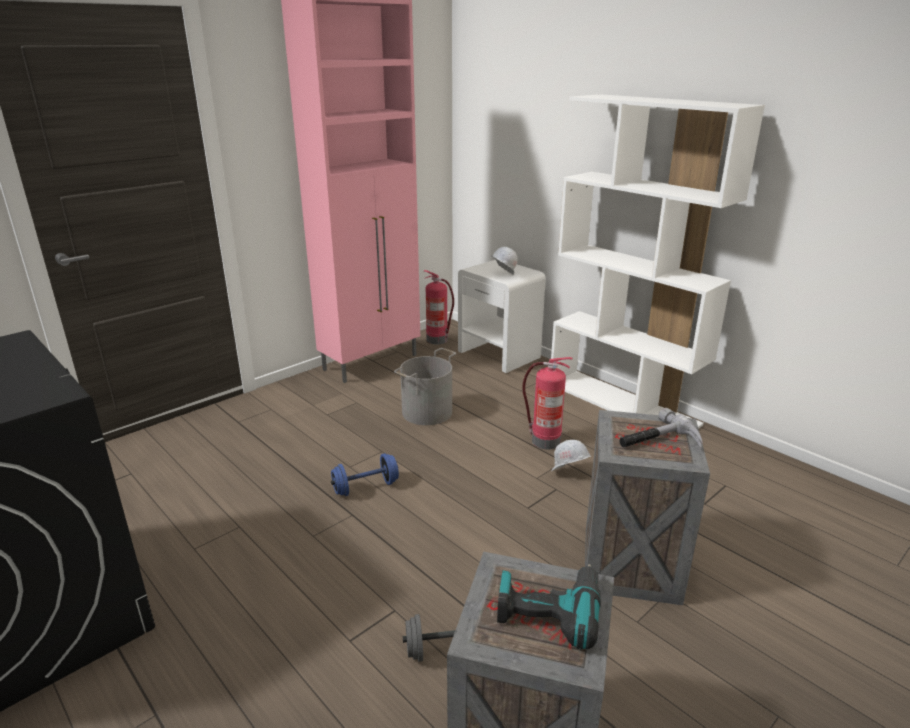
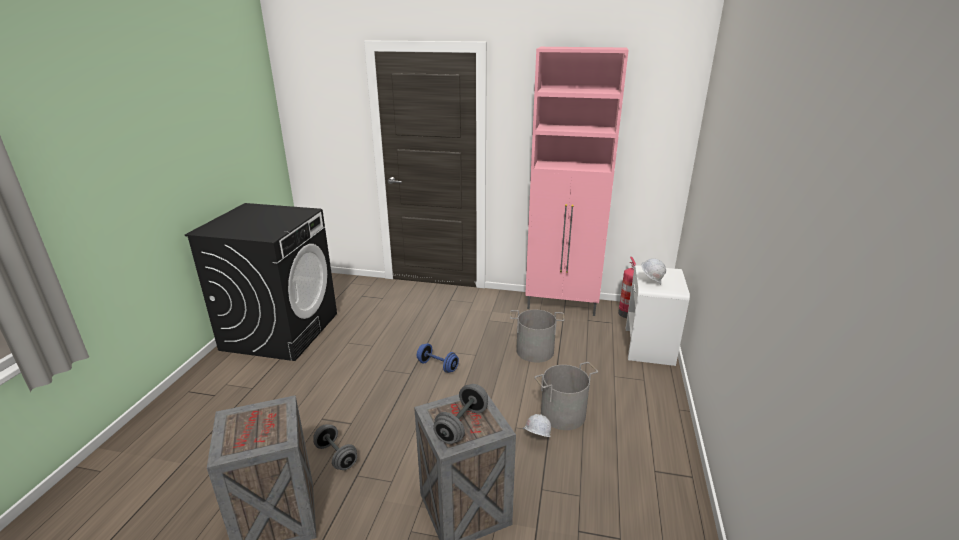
camera: 55 degrees right, 0 degrees up
(544, 441) = (562, 413): fire extinguisher -> grey bucket
(549, 609) = (259, 431): power drill -> none
(623, 403) = (668, 434): white bookcase -> none
(659, 442) = (462, 425): hammer -> grey dumbbell

